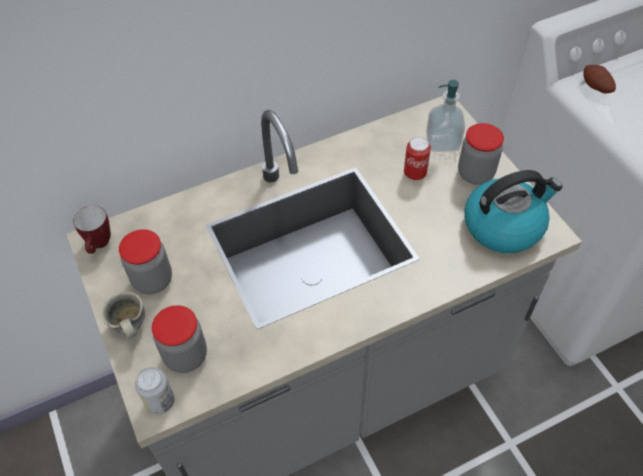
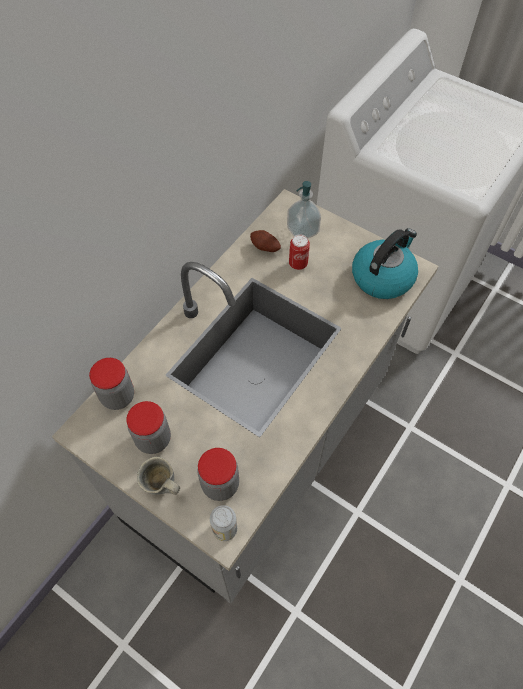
camera: 30 degrees left, 5 degrees up
(100, 245) = (89, 432): mug -> none
(475, 174) = (340, 246): jar -> jar (118, 396)
(595, 88) = (388, 147): potato -> potato (264, 248)

